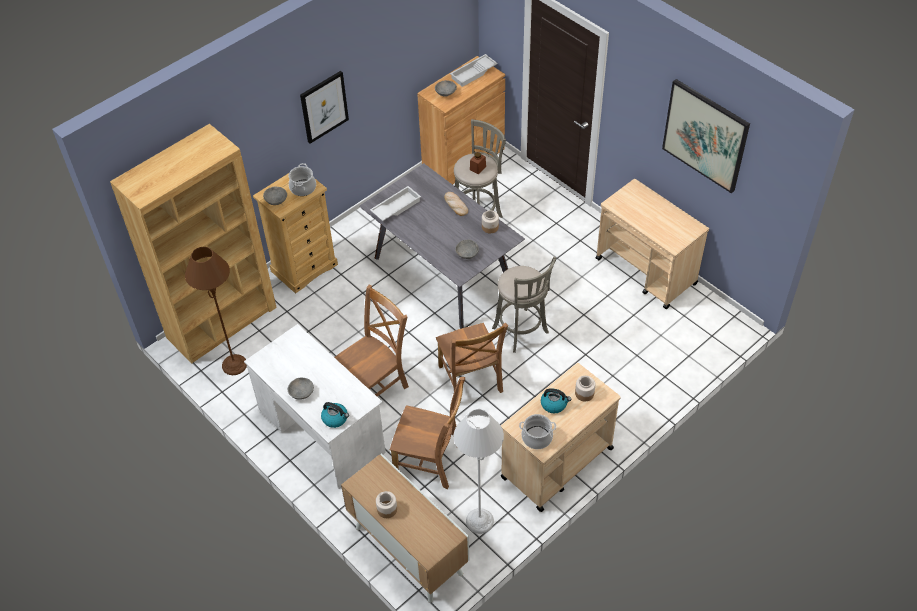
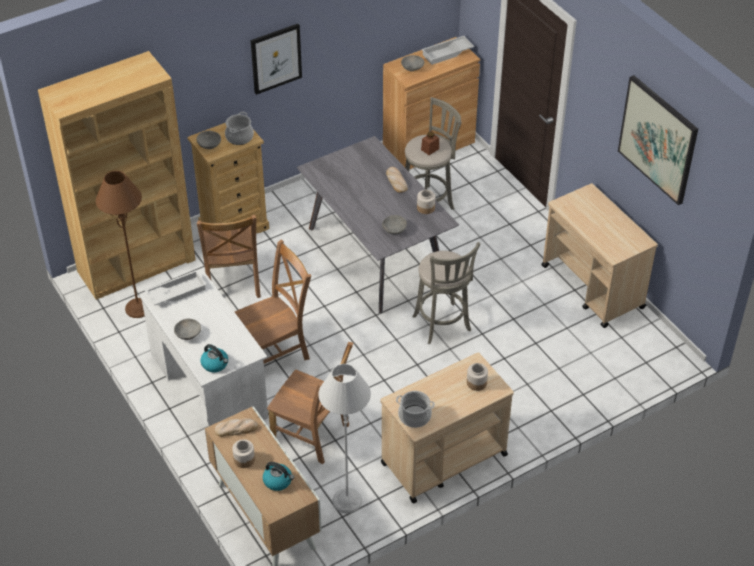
camera: 10 degrees right, 5 degrees down
(371, 479) = (236, 429): none -> bread
(395, 207) = (333, 173): white tray -> white tray (176, 291)
(470, 381) = (375, 364): brown chair -> brown chair (232, 283)
(554, 404) = (442, 388): kettle -> kettle (278, 481)

